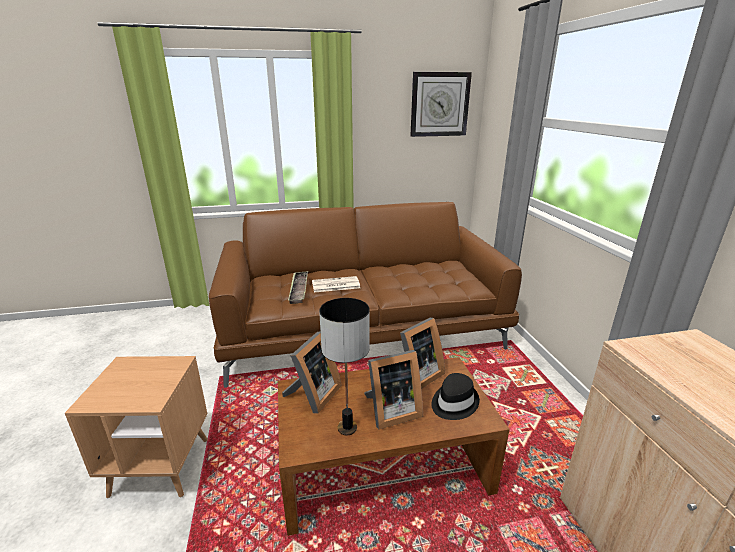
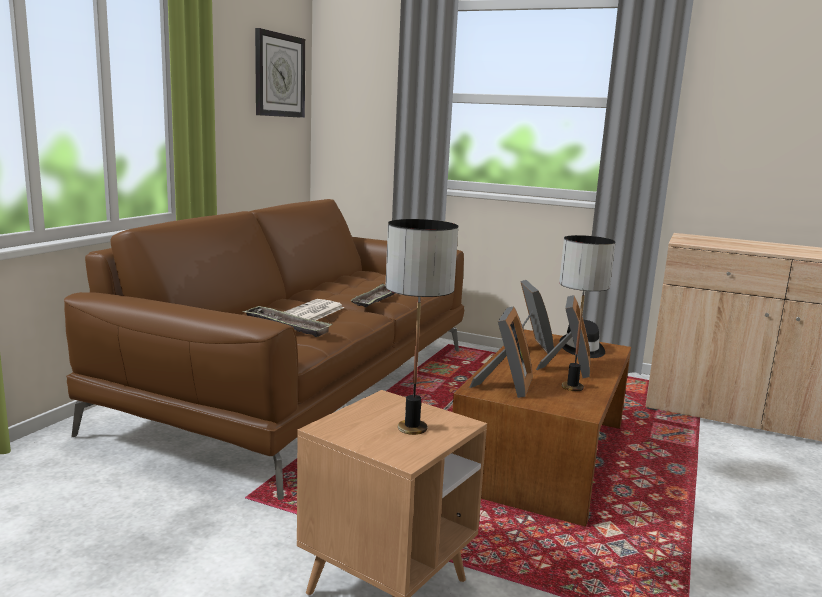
camera: 55 degrees left, 10 degrees down
(135, 388) = (413, 428): none -> table lamp
(313, 395) = (505, 386): picture frame -> picture frame turned 45 degrees clockwise
(394, 289) = (376, 300): none -> tray

